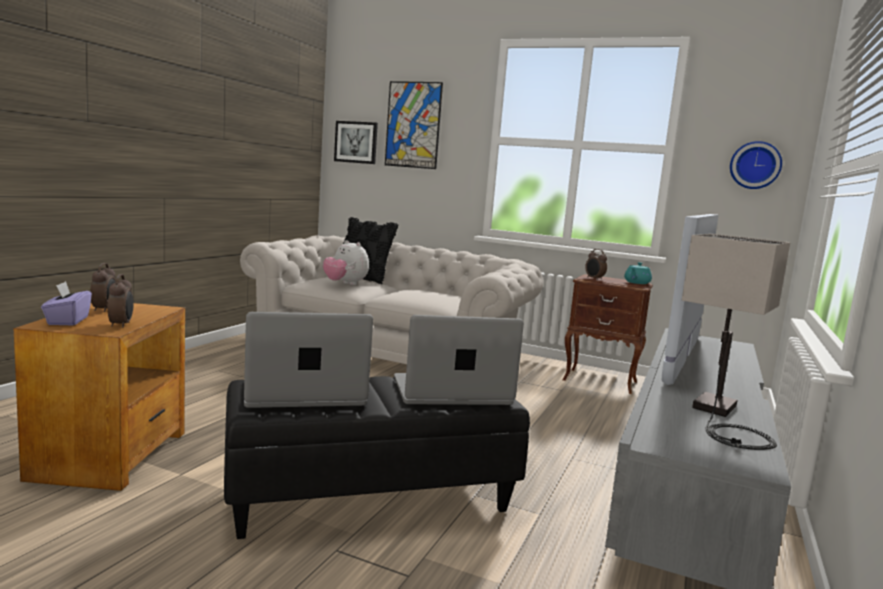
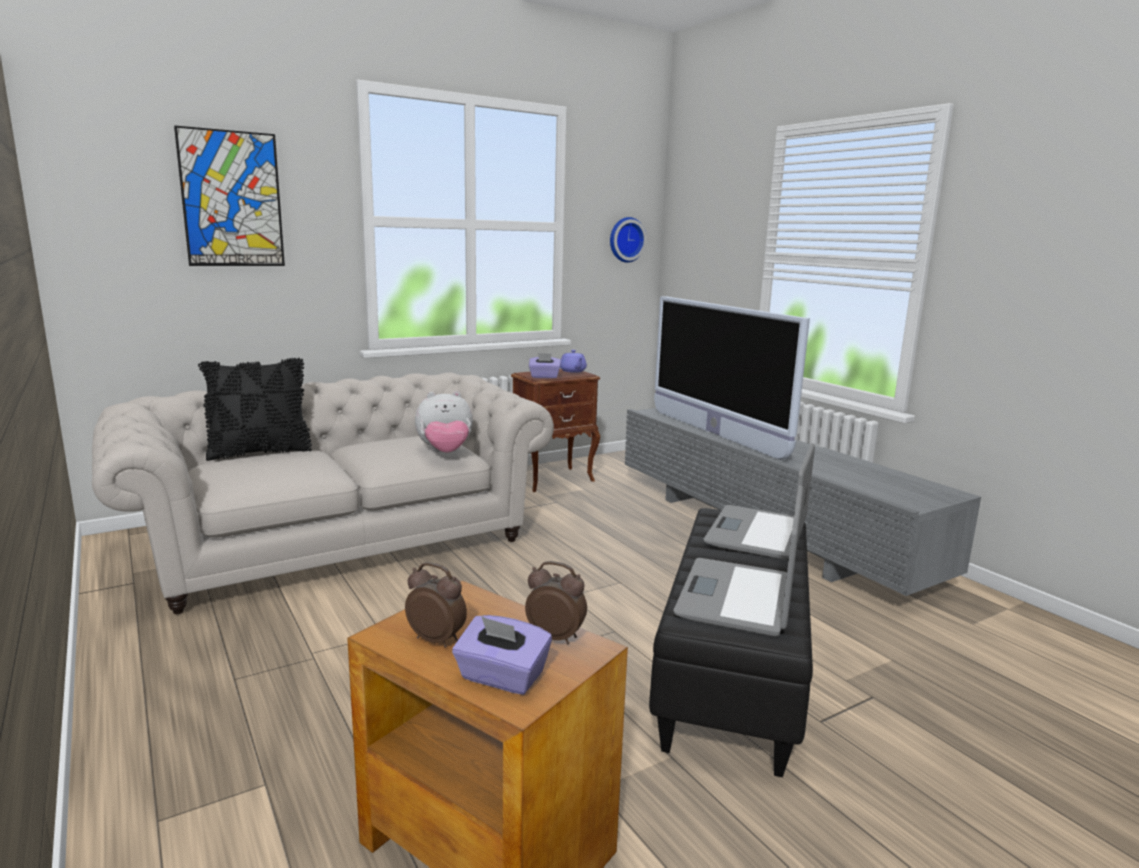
camera: 55 degrees left, 5 degrees up
(345, 284) = (291, 468): plush toy -> plush toy (445, 453)
(356, 142) = (118, 229): picture -> none
(594, 279) = (544, 377): alarm clock -> purple tissue box
(636, 283) = (573, 371): turquoise teapot -> purple teapot
(721, 419) = (862, 471): table lamp -> none

